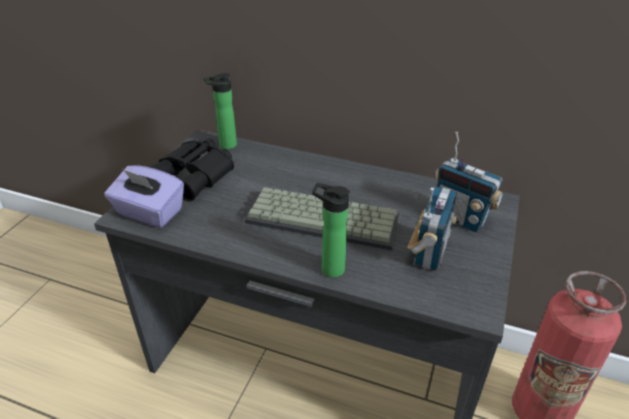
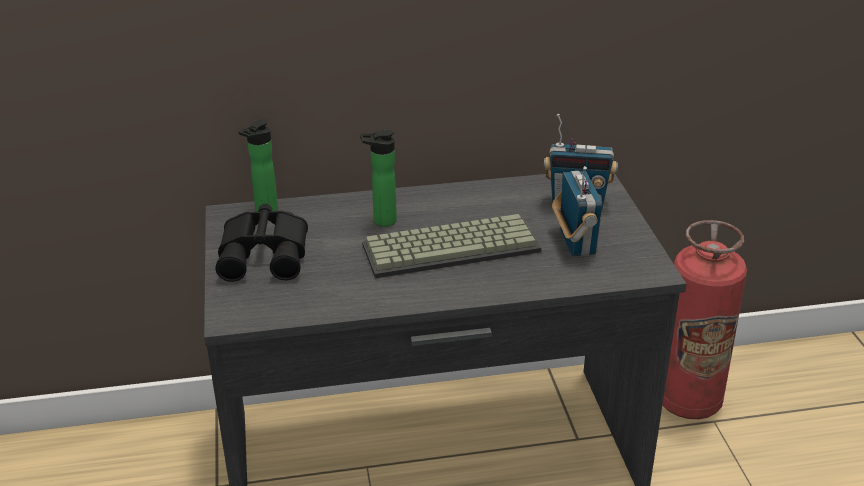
camera: 30 degrees left, 5 degrees down
(149, 213) = (258, 305): purple tissue box -> none
(329, 268) = (500, 287): bottle -> bottle (381, 221)

